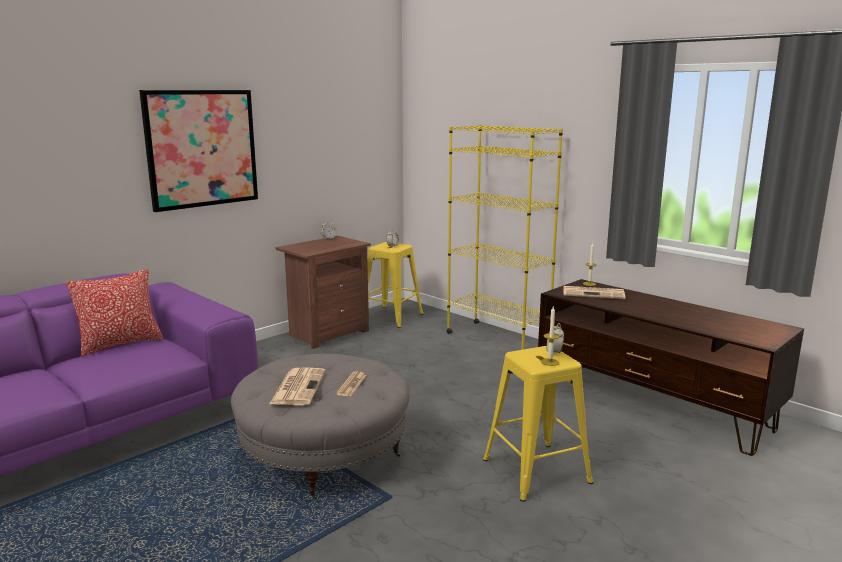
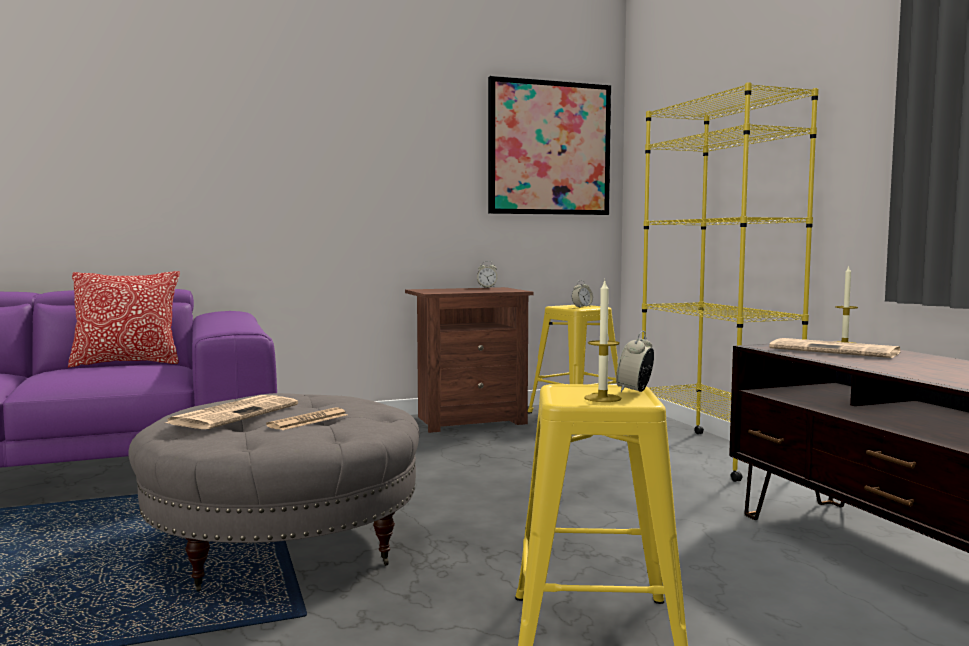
camera: 25 degrees right, 10 degrees down
(202, 148) = (309, 146): picture -> picture (549, 148)

